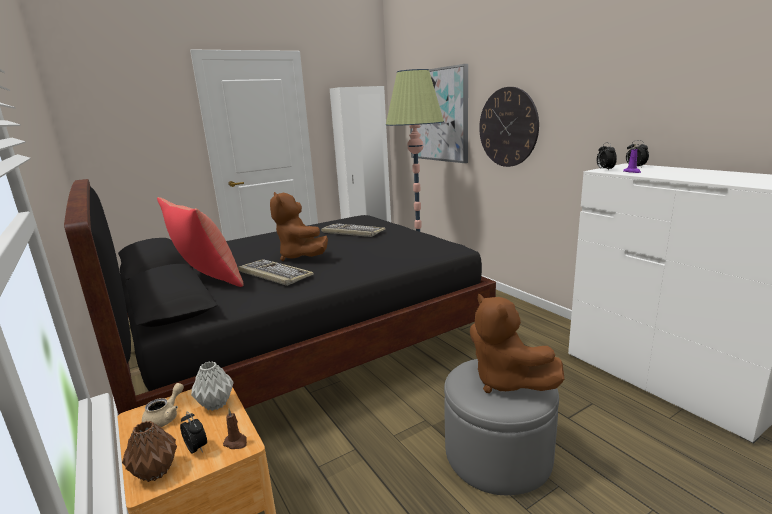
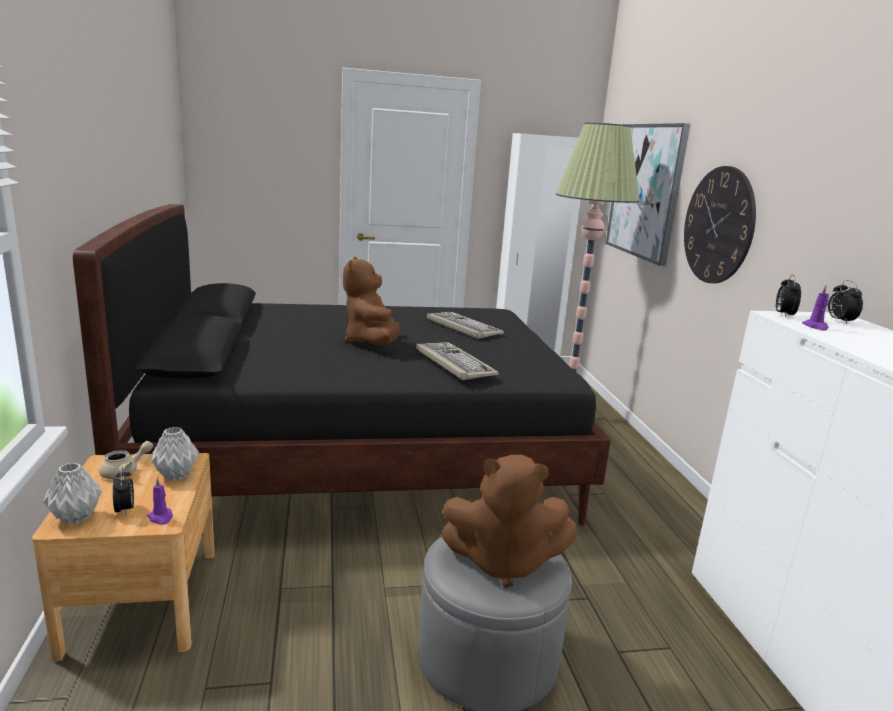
camera: 20 degrees right, 0 degrees up
(156, 471) = (76, 517): brown vase -> grey vase
(207, 279) = (253, 342): red pillow -> none
(236, 442) = (161, 517): brown candle -> purple candle
(273, 274) = (321, 354): keyboard -> keyboard (453, 363)
(506, 381) = (504, 562): brown plush toy -> brown plush toy turned 75 degrees counterclockwise

